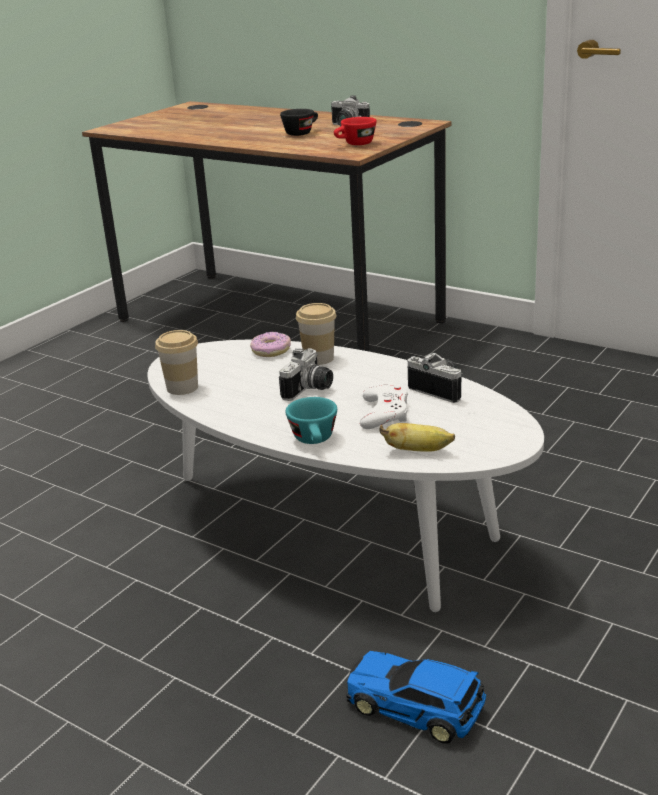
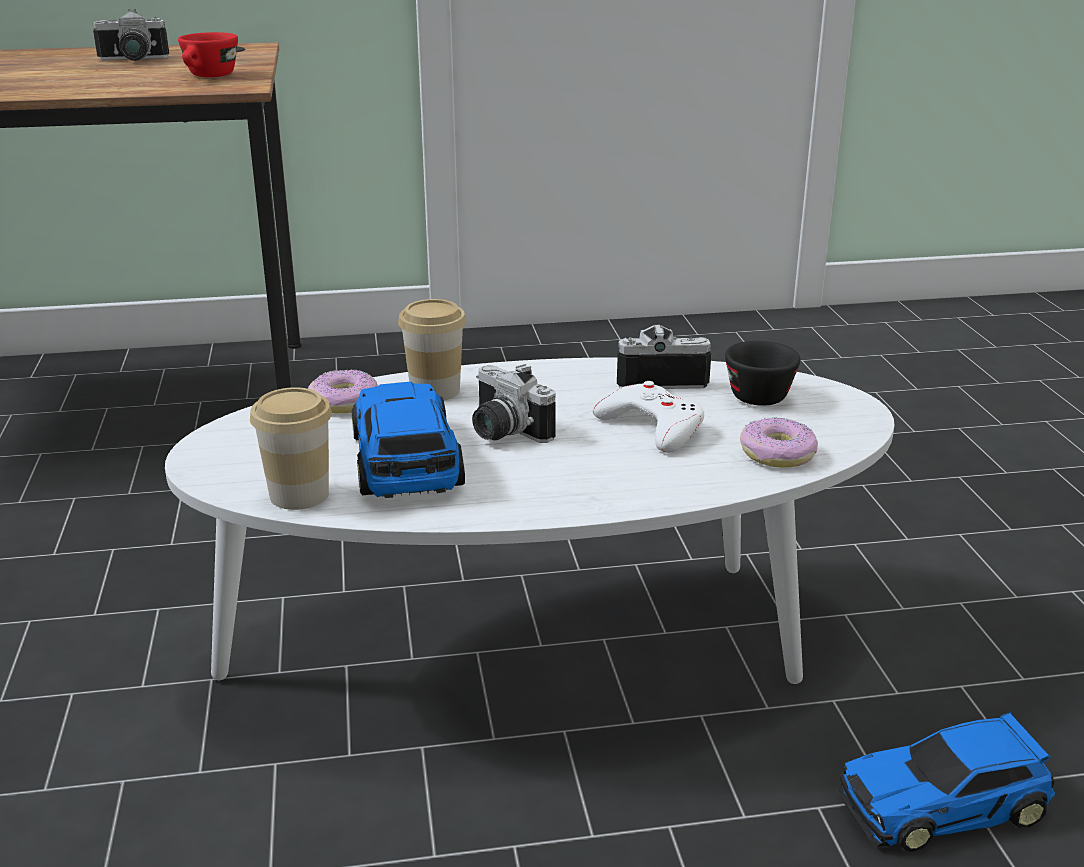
camera: 45 degrees left, 0 degrees up
(245, 388) = (405, 461): none -> toy car
(301, 133) = (74, 73): black cup -> black cup (756, 393)
(310, 390) = (502, 432): camera -> camera turned 150 degrees clockwise
(315, 441) = (636, 491): turquoise cup -> none
(418, 451) = (777, 454): banana -> donut

